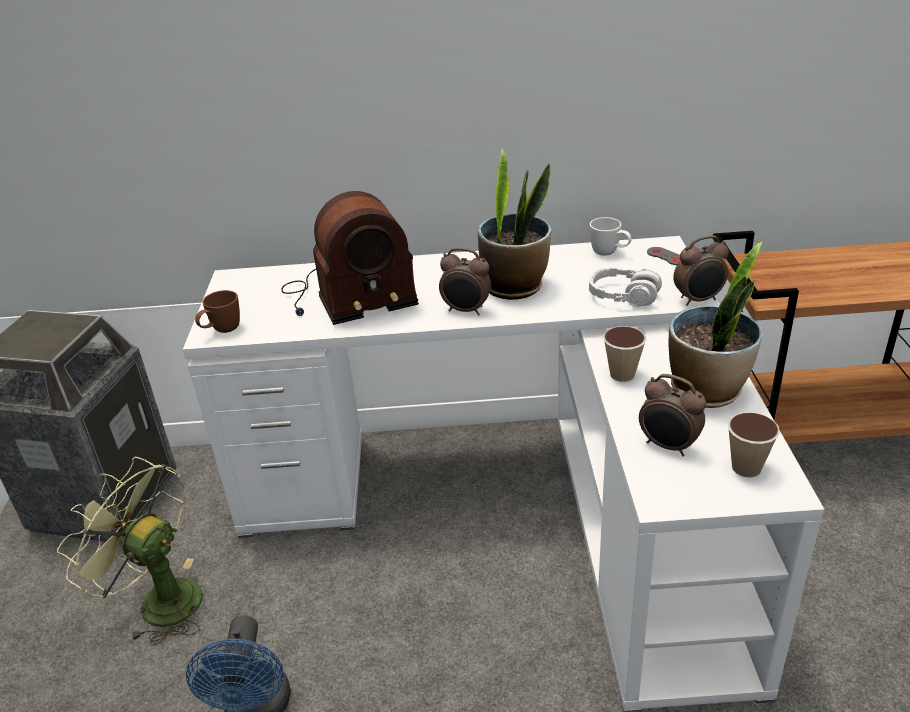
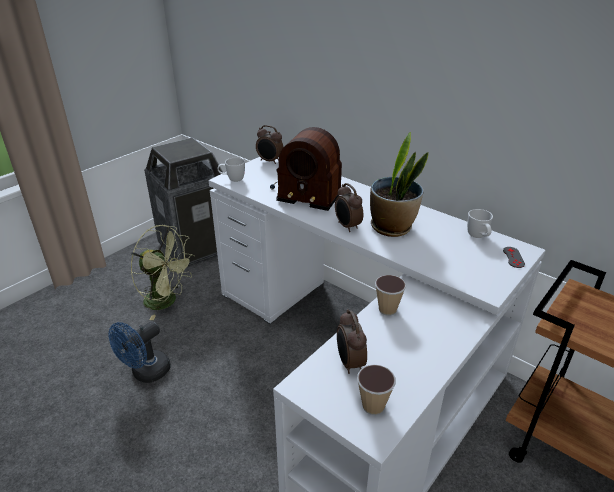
camera: 40 degrees right, 0 degrees up
(159, 600) = (167, 301): green fan -> green fan turned 135 degrees clockwise
(222, 331) = (232, 180): brown mug -> white mug
(623, 296) = (445, 265): grey headphones -> none
(698, 300) = (490, 293): alarm clock -> alarm clock (269, 161)
(707, 390) = (422, 350): potted plant -> none

